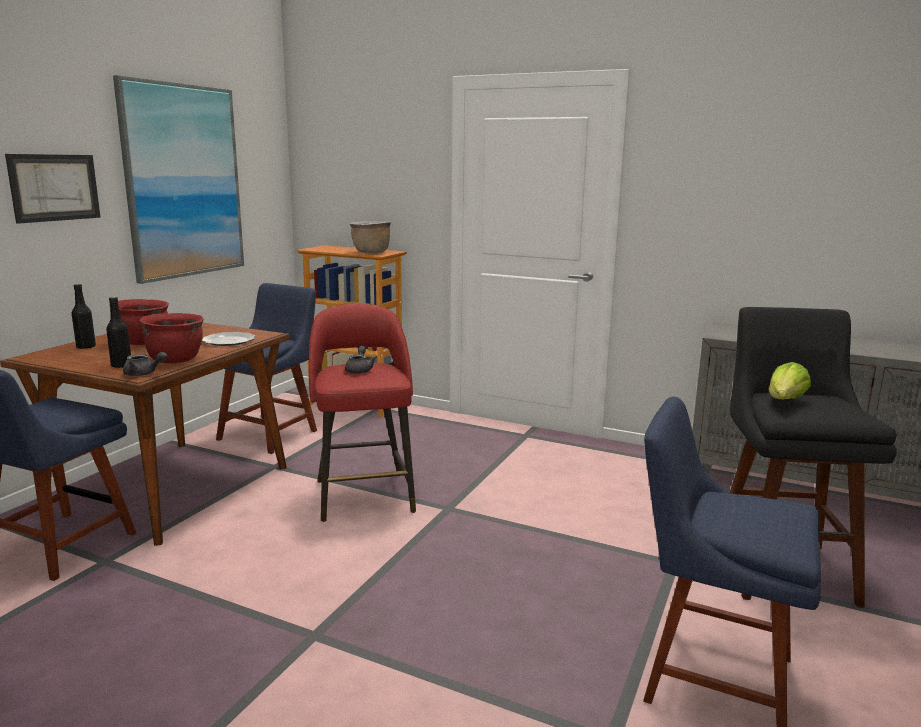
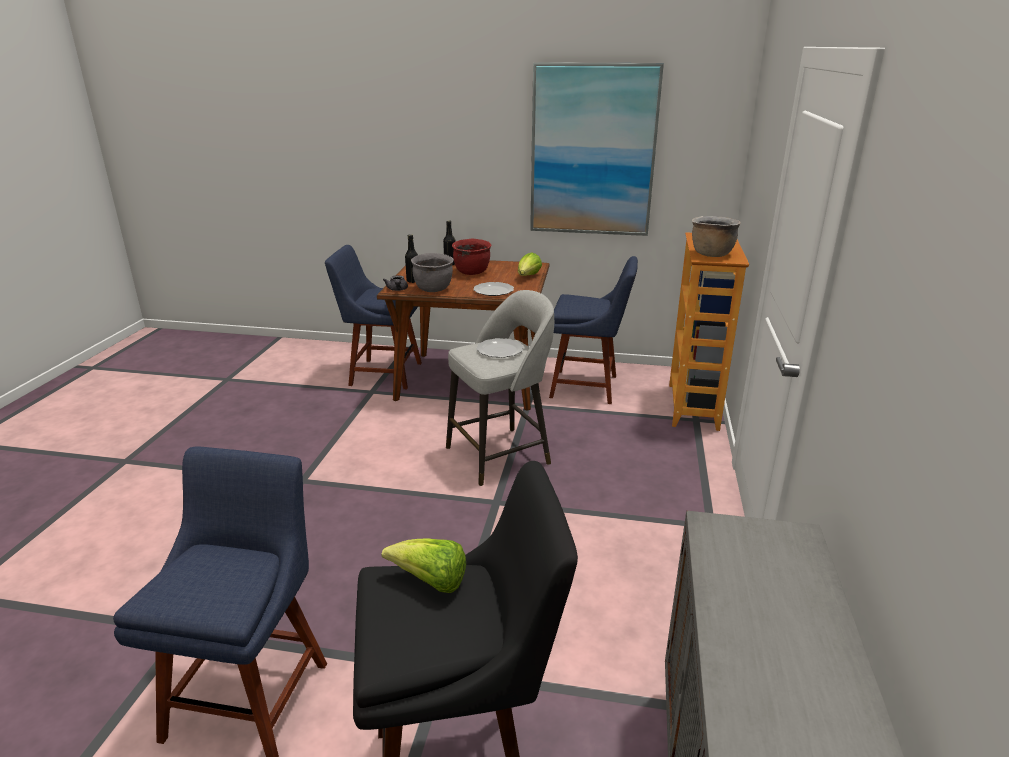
camera: 75 degrees right, 10 degrees up
(54, 187) = (474, 150): picture -> none
(176, 360) = (433, 289): red cooking pot -> grey cooking pot
(205, 327) = (528, 277): none -> lettuce
(359, 370) = (500, 350): grey teapot -> plate
(364, 494) = (501, 455): red stool -> grey stool

